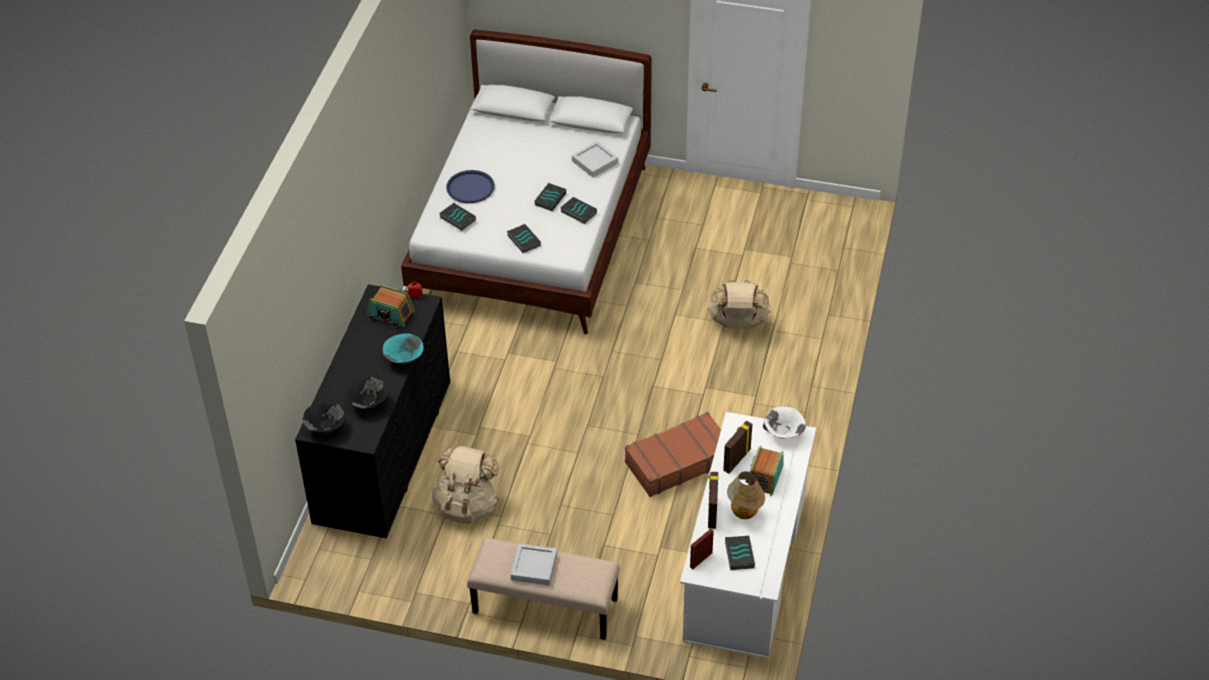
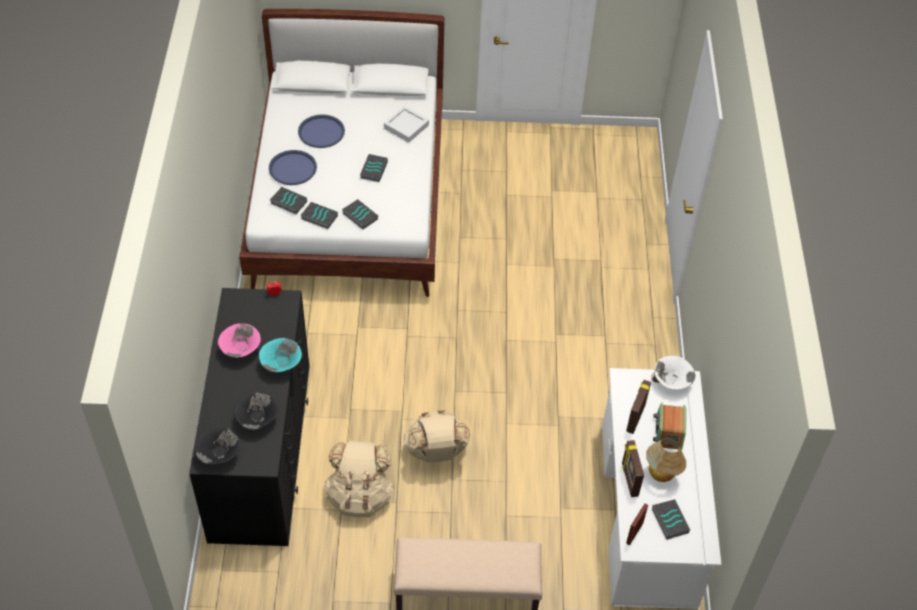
camera: 15 degrees left, 5 degrees up
(370, 341) = (240, 350): none -> pink bowl
(390, 314) = (254, 317): radio -> none
(508, 157) = (321, 132): none -> blue tray
(534, 567) = (459, 563): grey tray -> none
(578, 212) = (404, 180): book -> book (319, 217)
(678, 462) = (552, 415): brown suitcase -> none
(738, 323) = (567, 264): beige backpack -> beige backpack (436, 452)

